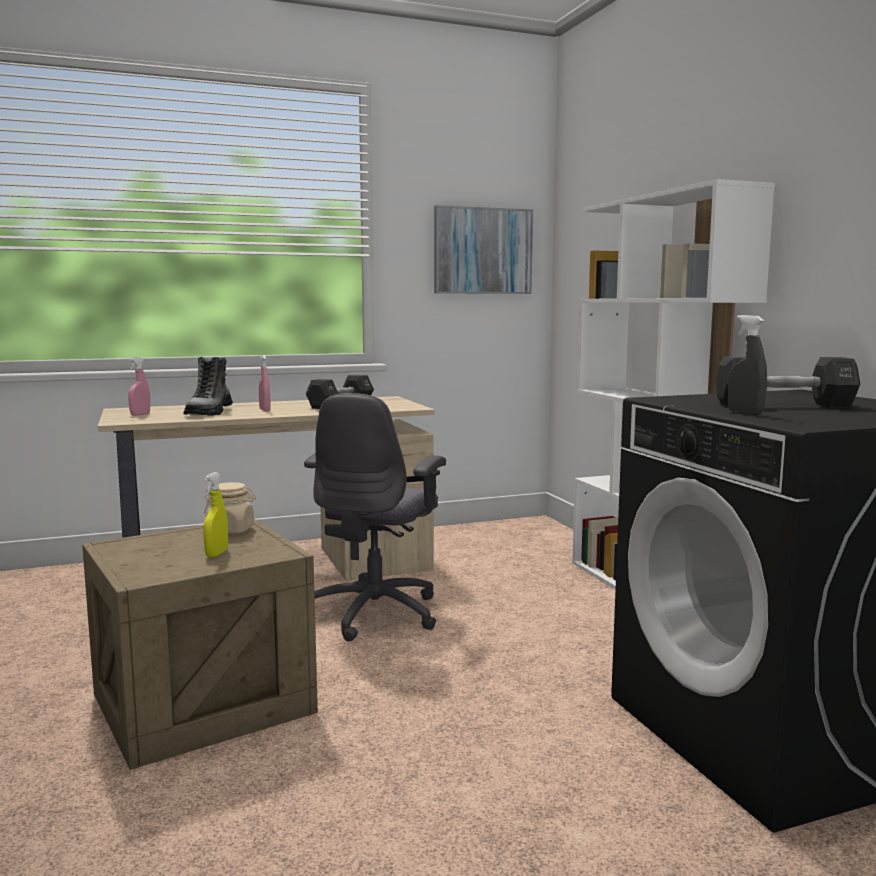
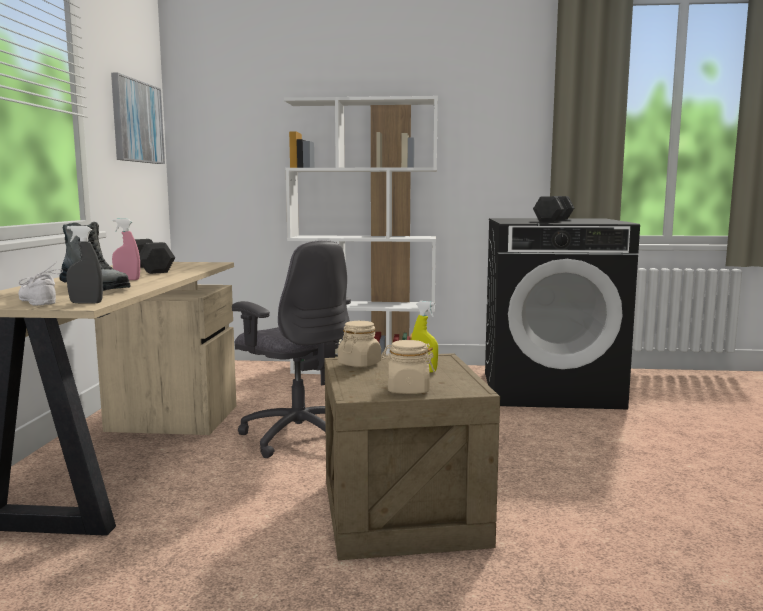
camera: 65 degrees left, 0 degrees up
(130, 557) = (407, 390): none -> beige jar
(140, 414) = (41, 300): pink spray bottle -> white shoe
(745, 413) = (577, 222): grey spray bottle -> grey spray bottle (86, 303)

